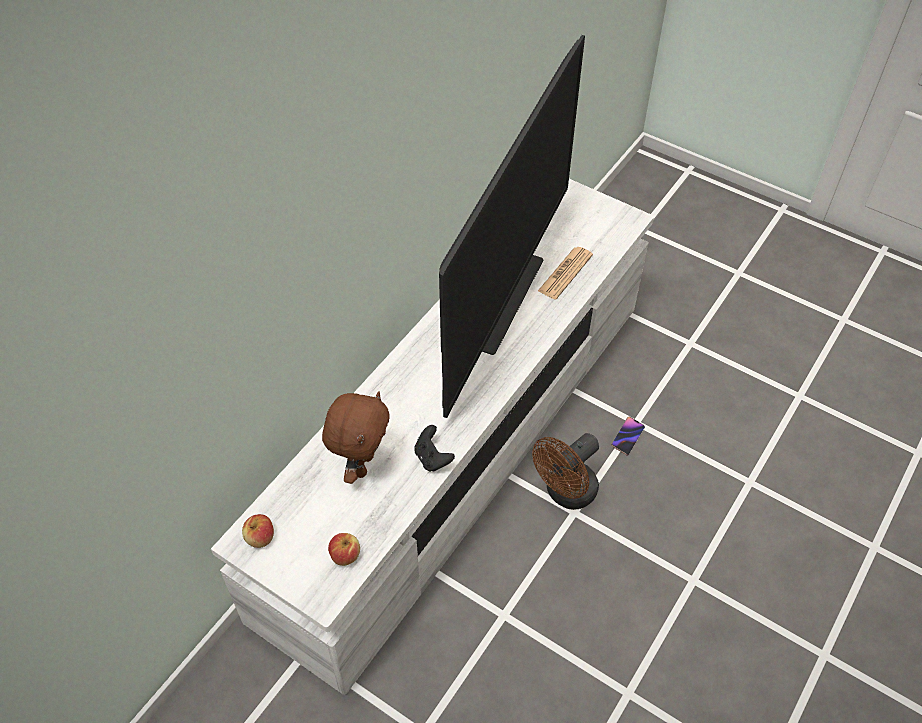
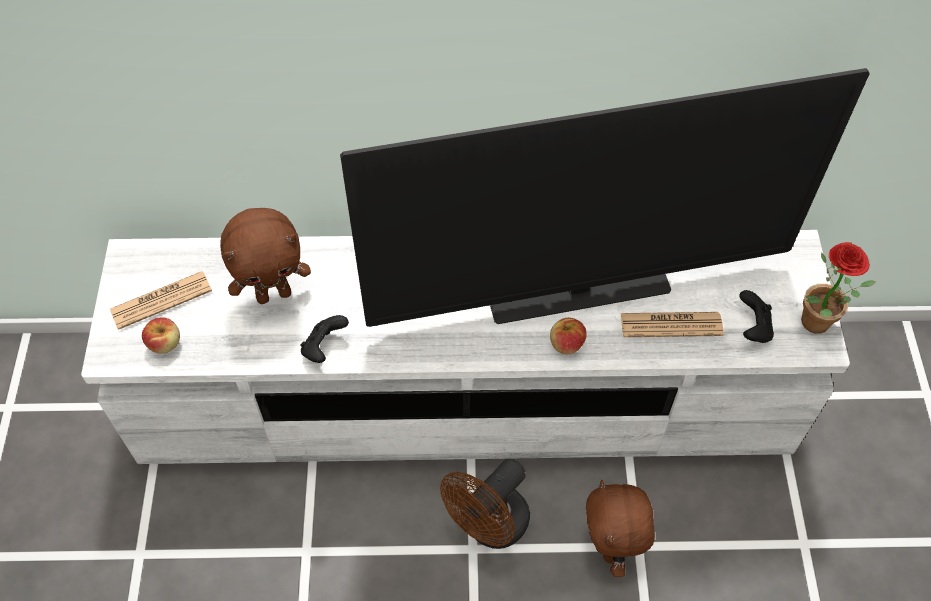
camera: 55 degrees right, 5 degrees up
(260, 538) = (142, 267): apple -> apple (566, 344)
(303, 539) = (161, 300): none -> newspaper
(566, 493) = (489, 527): brown fan -> brown fan turned 60 degrees counterclockwise
(597, 239) = (753, 328): none -> black game controller
(619, 213) = (816, 327): none -> potted plant
(627, 437) = (611, 548): phone -> brown plush toy

